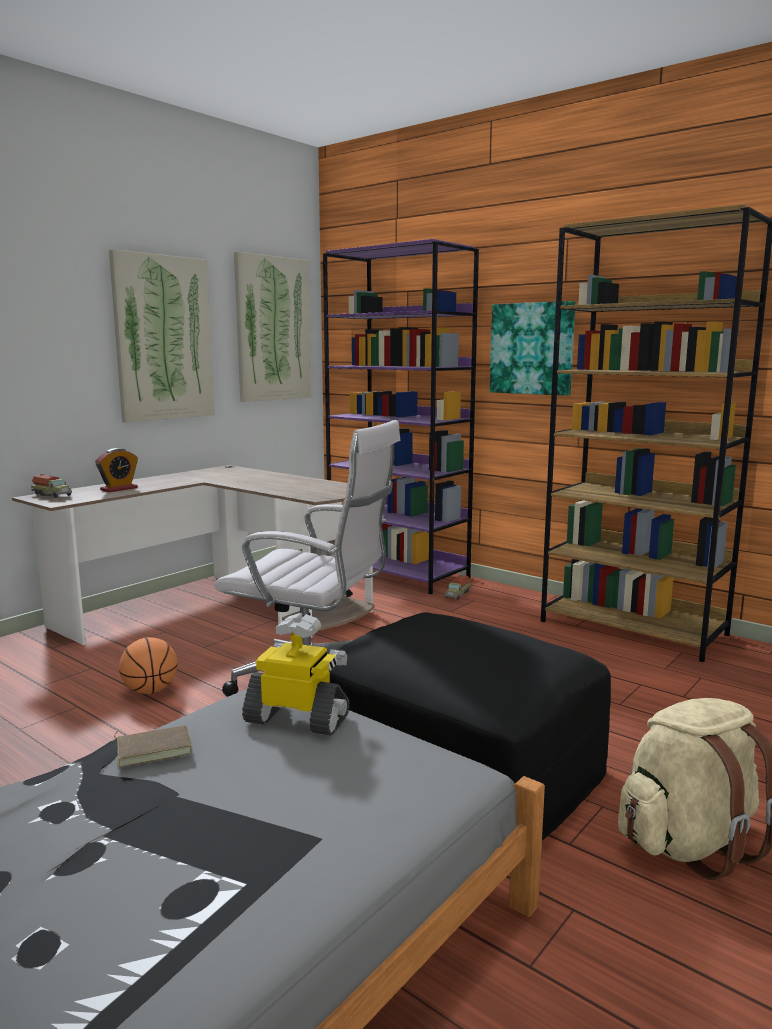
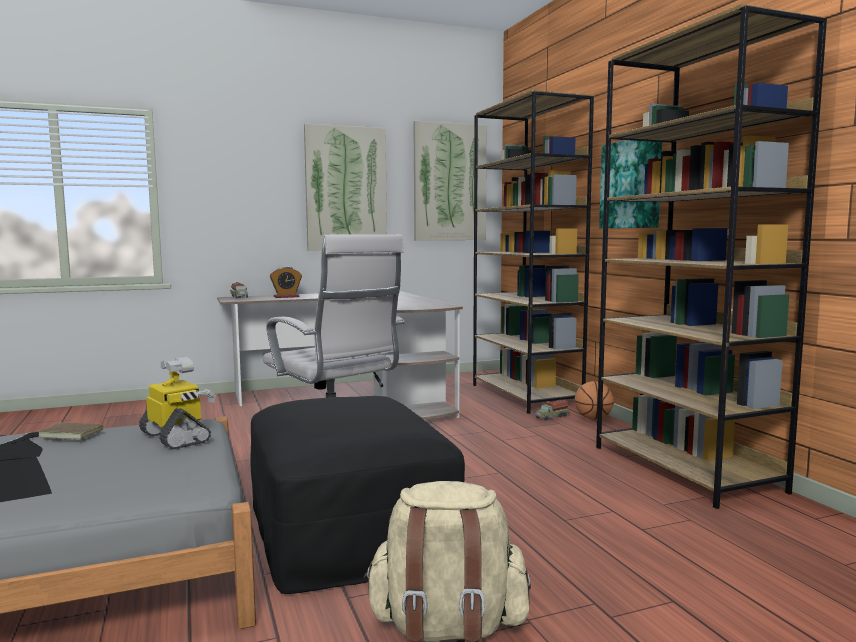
camera: 30 degrees right, 5 degrees down
(150, 691) = (235, 437): basketball -> basketball (593, 419)
(399, 573) = (526, 395): purple bookcase -> brown bookcase

